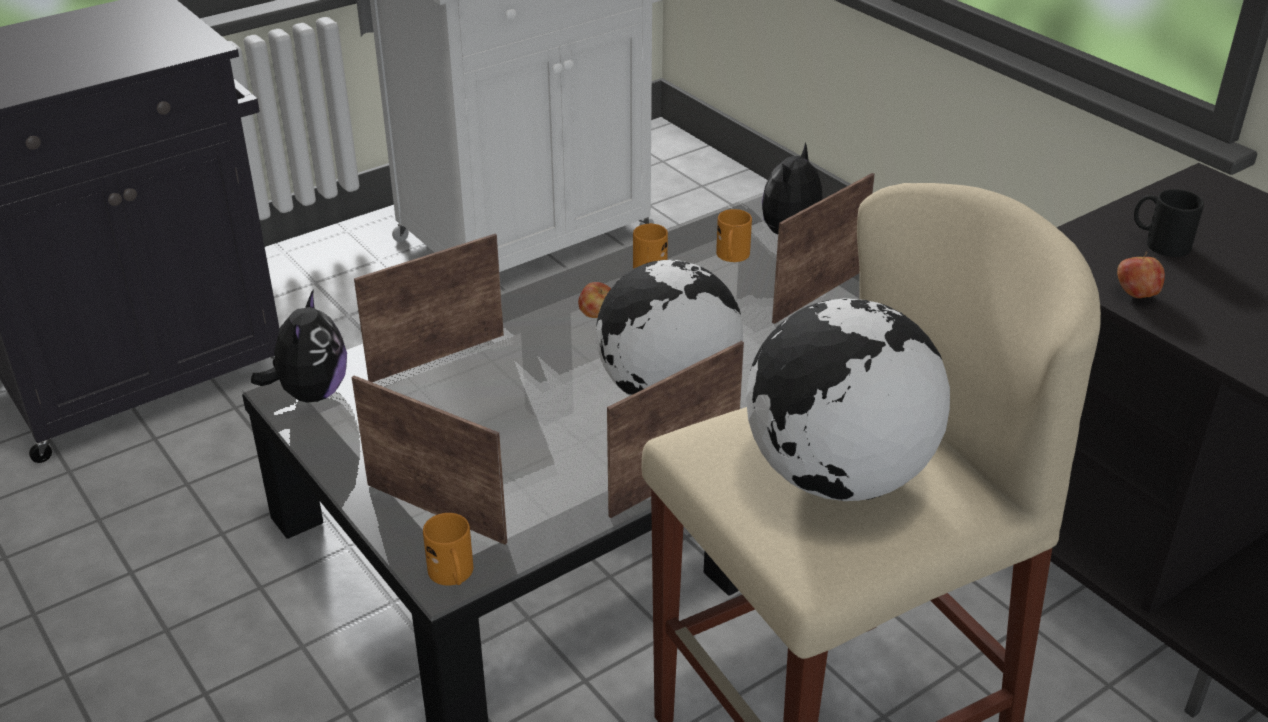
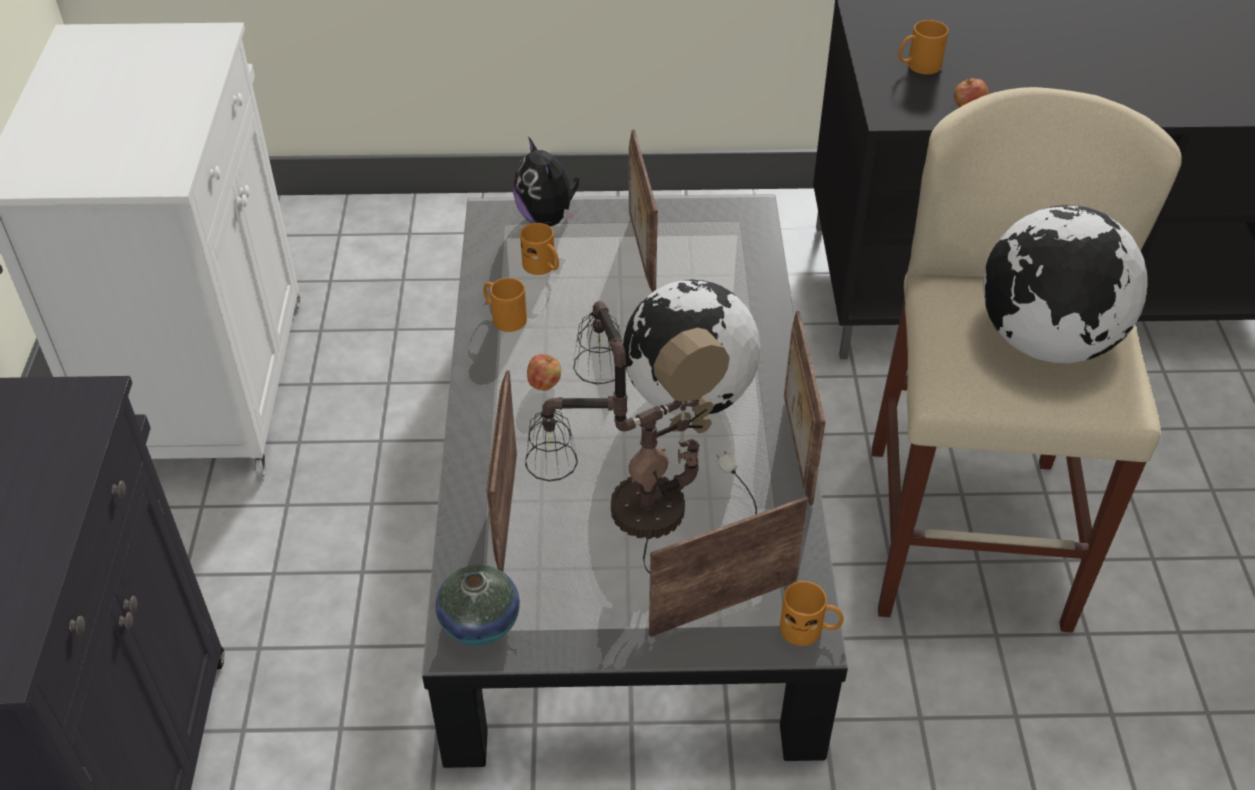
camera: 55 degrees left, 10 degrees up
(311, 393) = (480, 623): plush toy -> vase
(506, 422) = (642, 509): none -> table lamp
(1159, 243) = (918, 66): black mug -> orange mug

